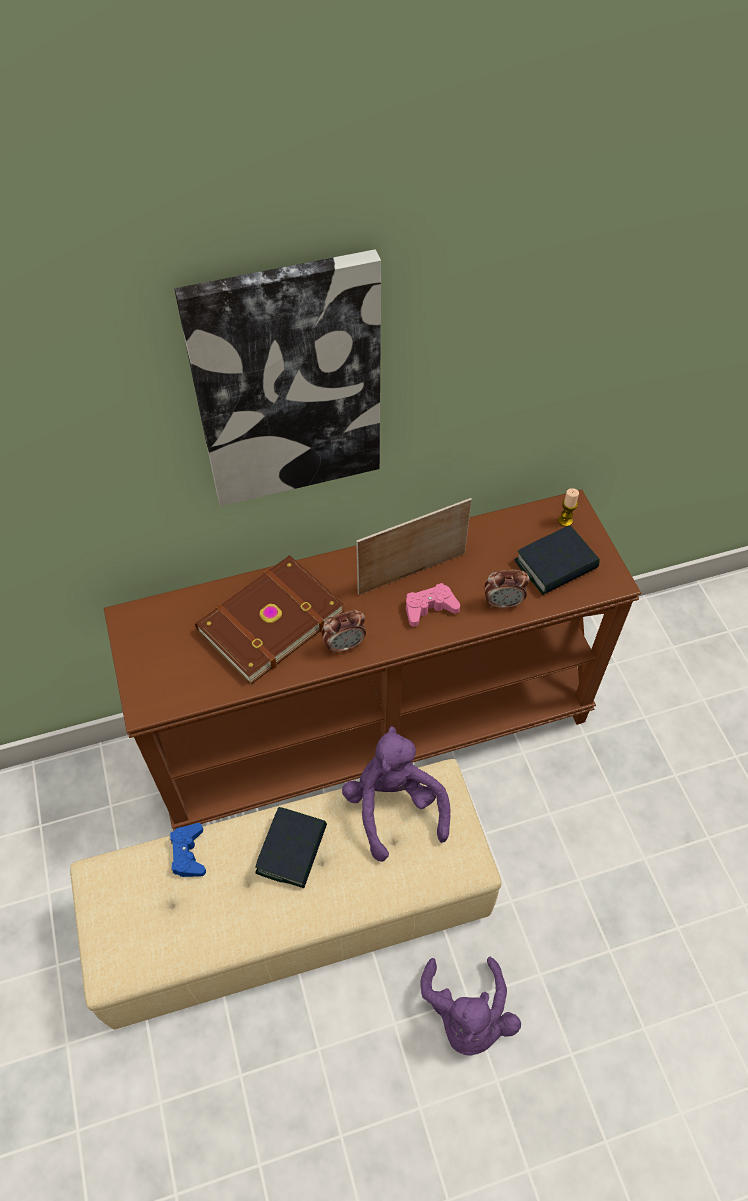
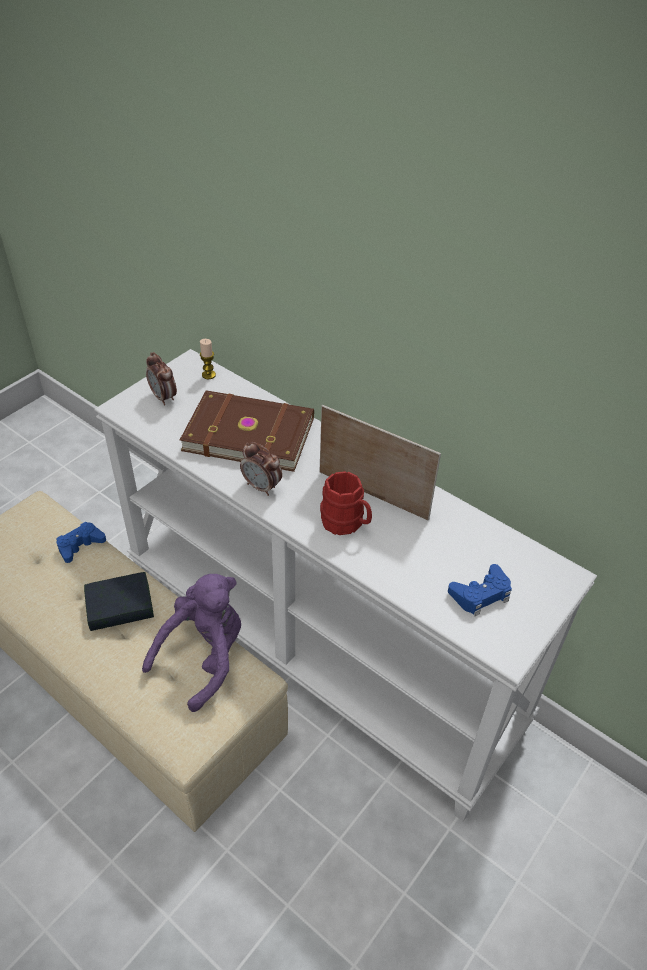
camera: 55 degrees right, 10 degrees down
(287, 384) = (346, 223): picture -> none
(374, 727) = (320, 645): brown console table -> white console table
(429, 608) = (346, 523): pink game controller -> red mug
(467, 1015) = (95, 868): purple plush toy -> none
(503, 603) = (399, 573): alarm clock -> alarm clock (163, 397)
(555, 565) = (480, 594): book -> blue game controller
(565, 520) = (542, 578): candle -> candle (208, 375)

